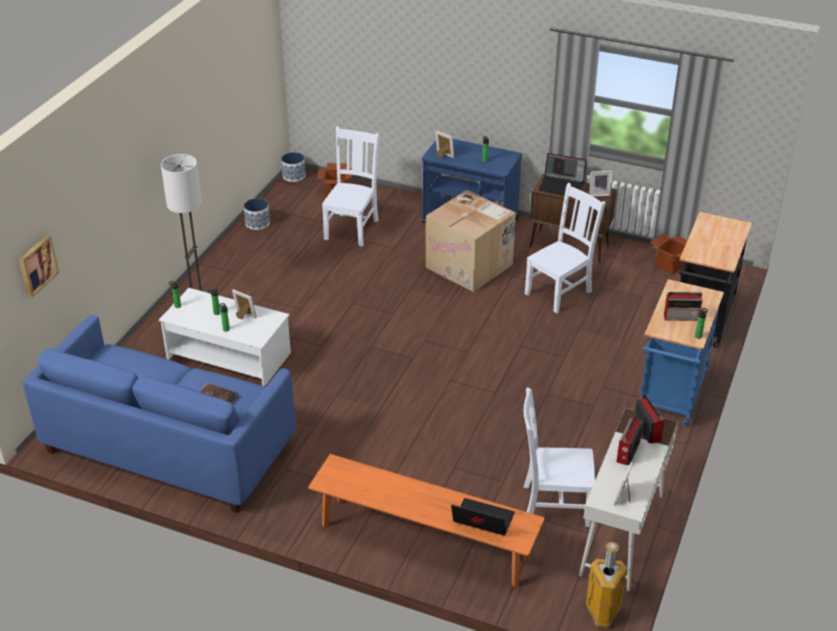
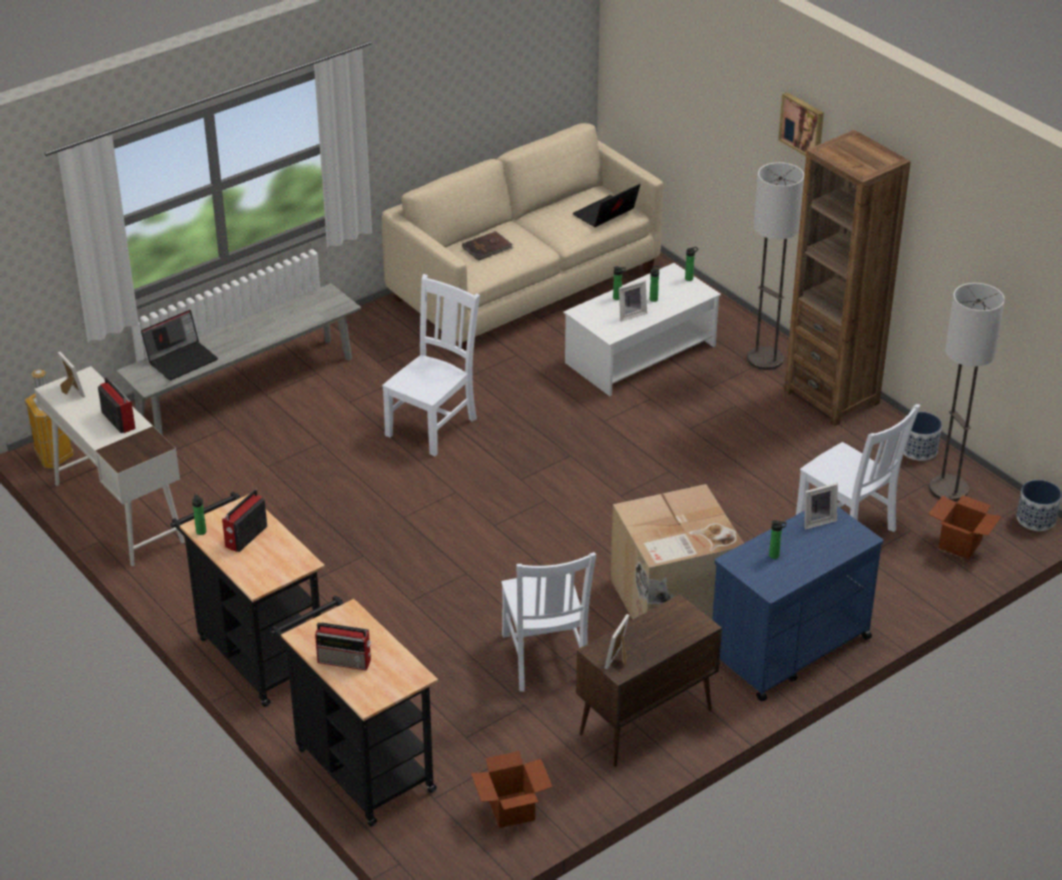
camera: 120 degrees right, 0 degrees up
(36, 265) = (658, 80): picture -> picture (803, 125)
(169, 446) = (524, 285): blue sofa -> beige sofa
(224, 265) = (831, 397): none -> brown bookcase
(288, 206) = (948, 489): none -> floor lamp
(424, 542) = (246, 389): orange bench -> grey bench
(553, 505) = (203, 485): white chair -> white chair (433, 425)
(562, 186) = (671, 631): laptop -> laptop (605, 214)
(646, 429) = (131, 446): radio -> radio (345, 661)
(670, 398) = (257, 653): blue cart -> black cart

